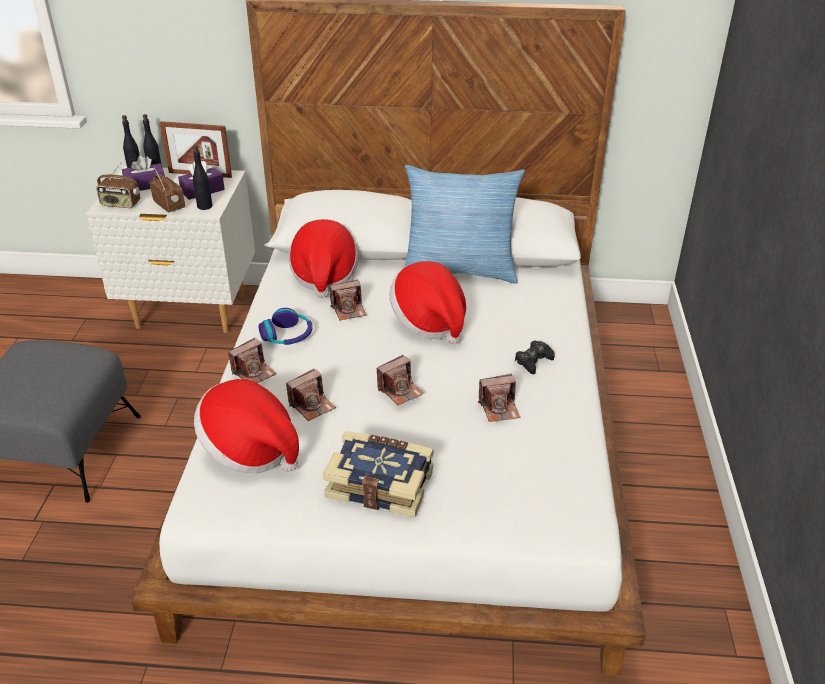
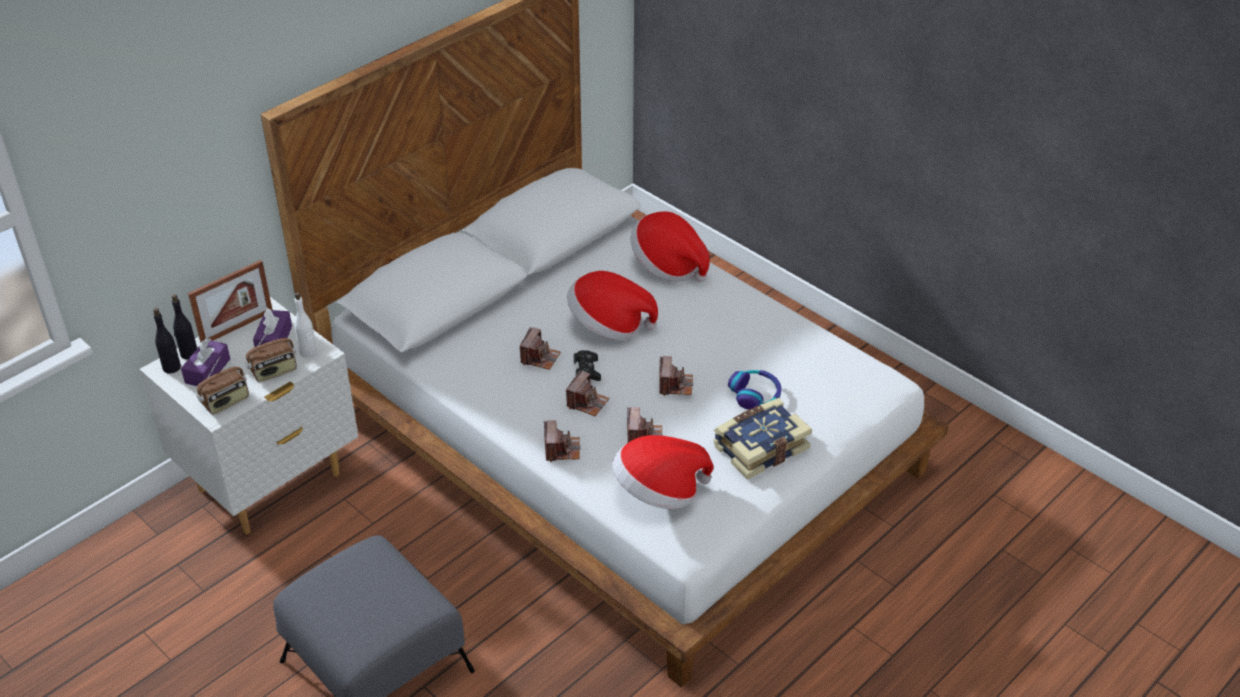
camera: 50 degrees left, 5 degrees up
(170, 205) = (274, 372): radio -> radio turned 150 degrees clockwise
(204, 206) = (308, 352): black bottle -> white bottle
(287, 336) = (533, 408): headphones -> headphones (755, 394)
(324, 276) = (470, 346): hat -> hat (668, 266)
(459, 270) = (557, 272): pillow -> none
(499, 408) = (745, 350): camera -> camera (587, 402)
(533, 361) = (714, 304): black game controller -> black game controller (587, 370)

